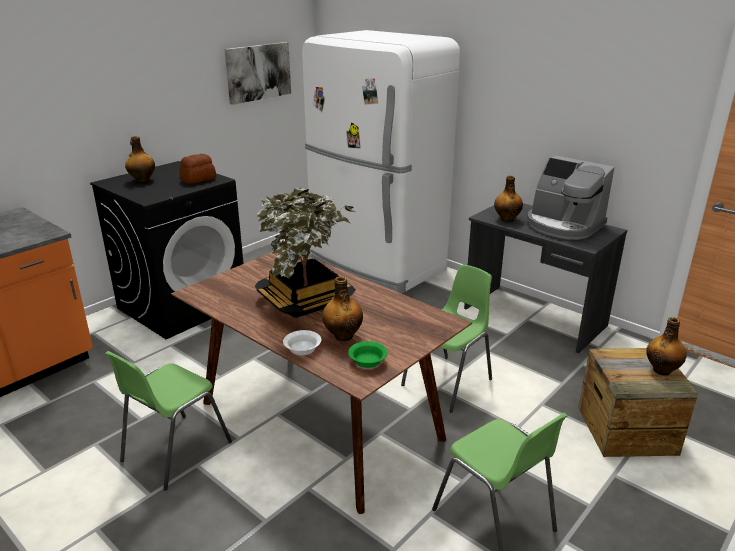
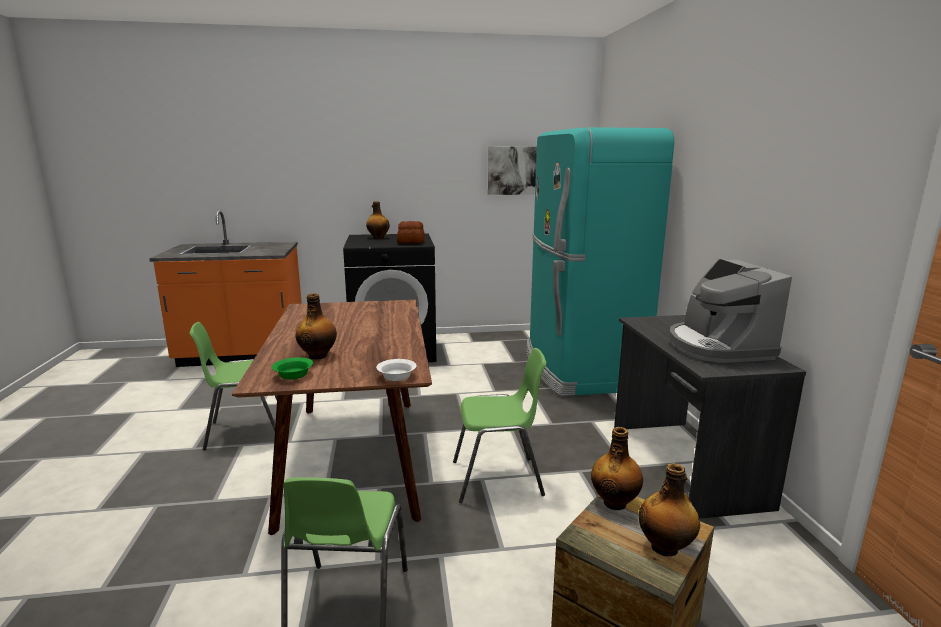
camera: 40 degrees right, 10 degrees down
(301, 349) = (275, 353): white bowl -> white bowl (396, 376)
(306, 301) = (349, 330): potted plant -> none
(375, 266) = (579, 369): white fridge -> turquoise fridge
(507, 219) = (657, 327): bottle -> bottle (615, 502)

